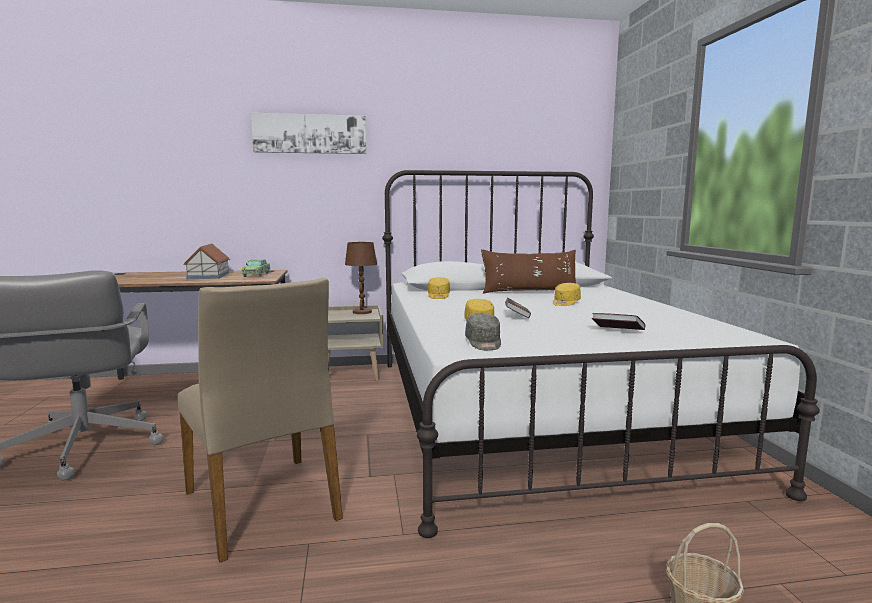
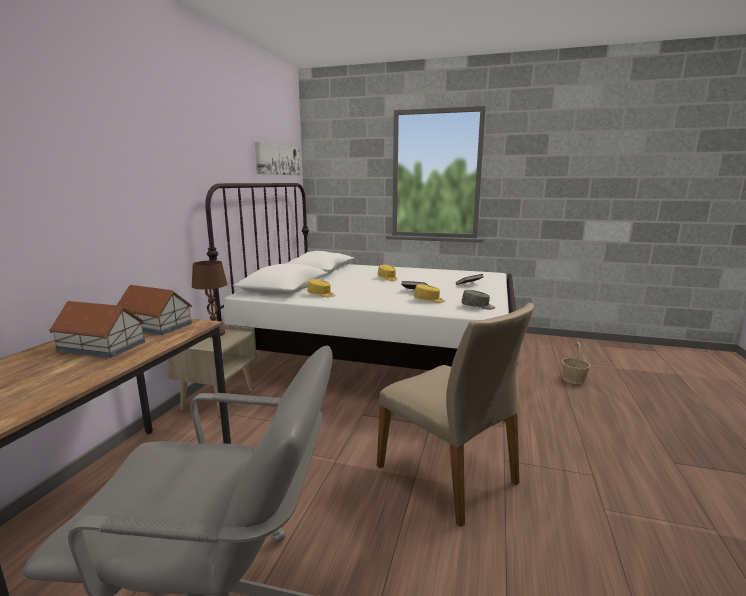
camera: 65 degrees left, 5 degrees up
(256, 275) = (155, 325): toy car -> toy house
(264, 504) = (448, 474): beige chair -> beige chair turned 60 degrees clockwise
(310, 134) = (127, 138): picture -> picture (277, 160)
(529, 292) = (342, 277): brown pillow -> none

